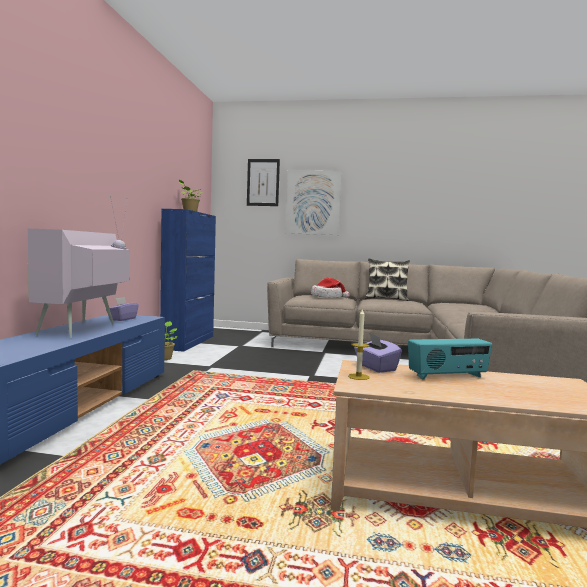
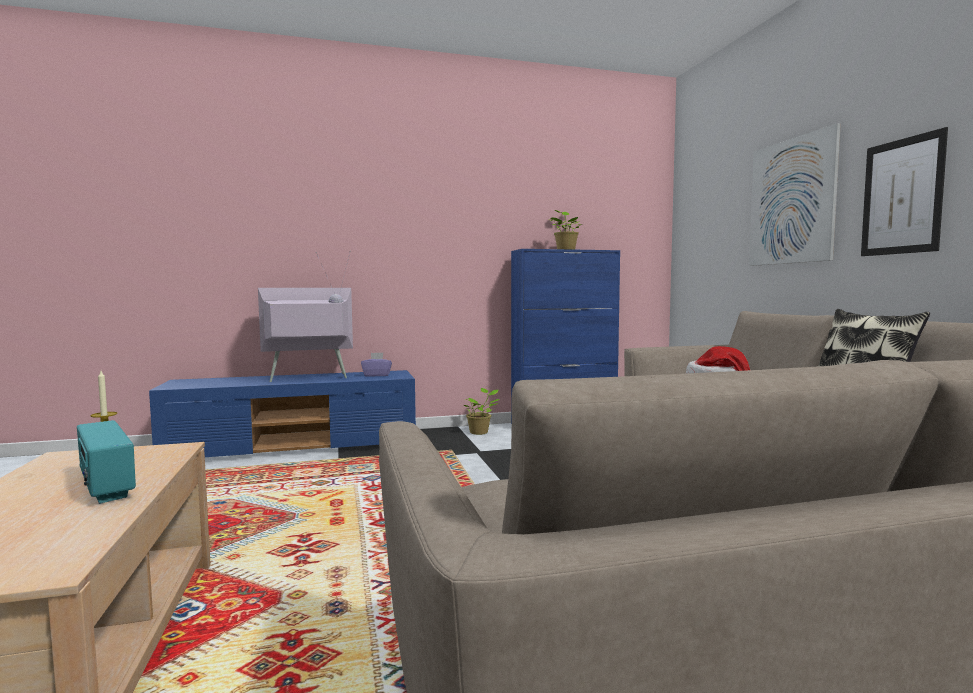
camera: 65 degrees right, 0 degrees up
(263, 182) = (725, 182): picture -> picture (902, 196)
(376, 368) = (157, 455): purple tissue box -> none

